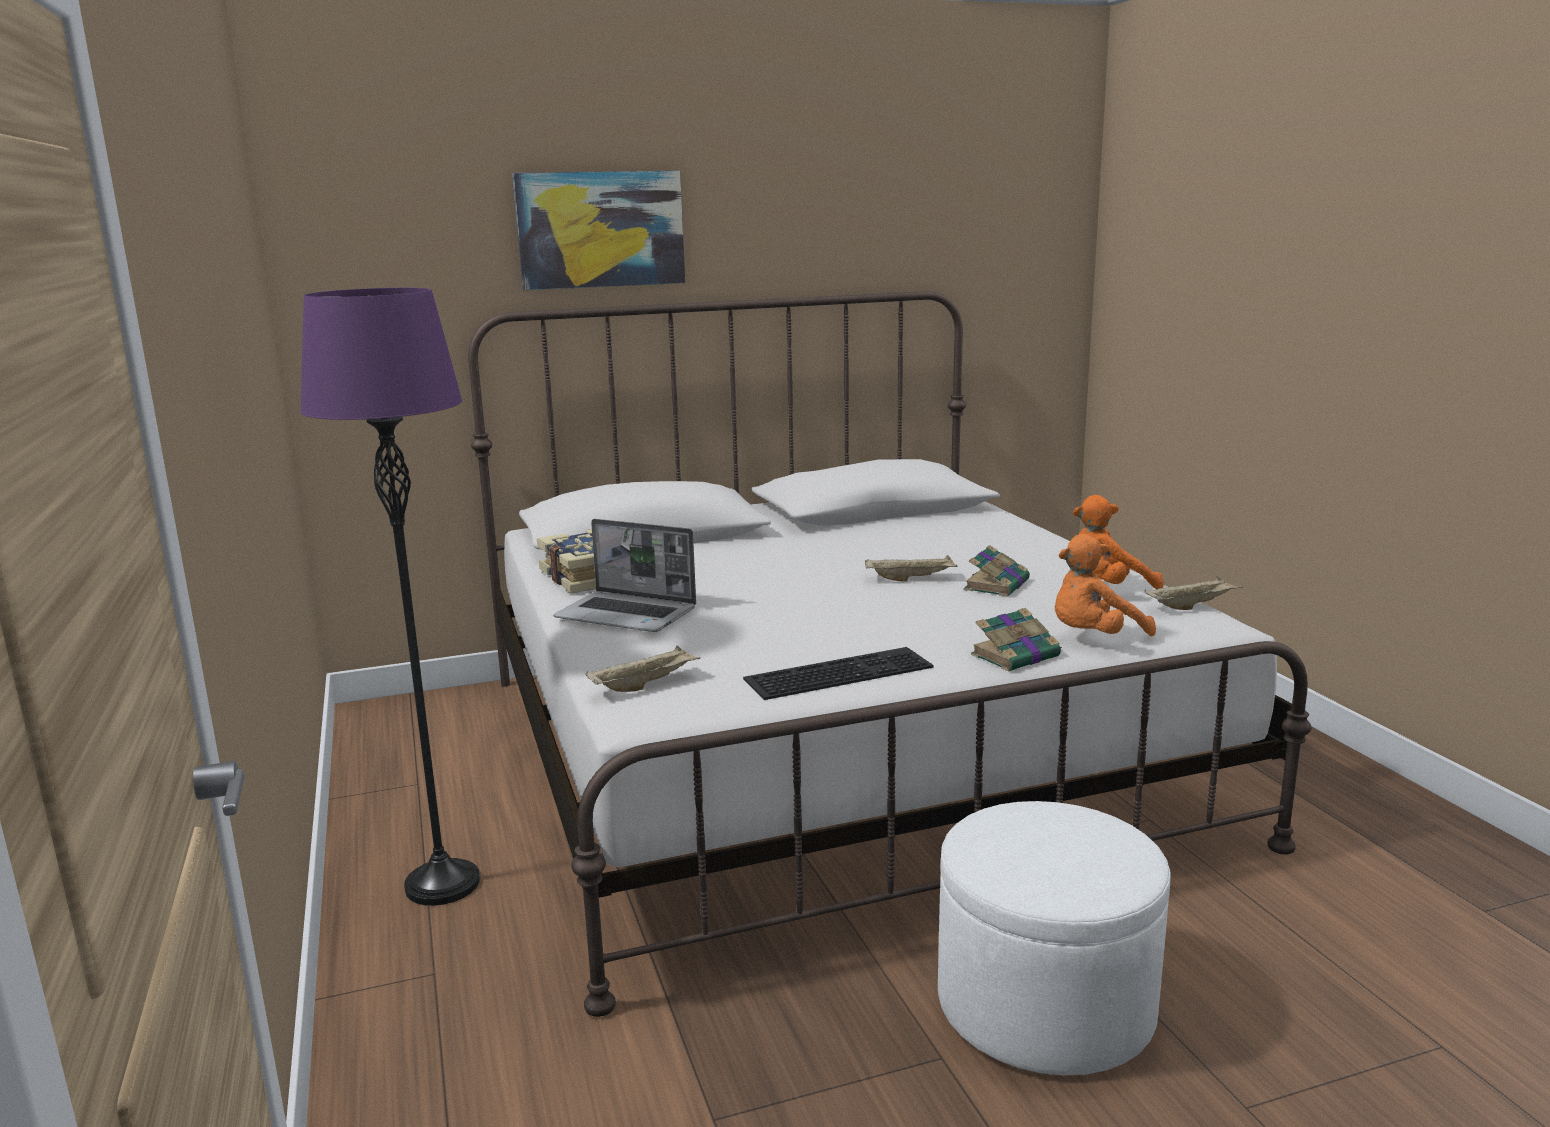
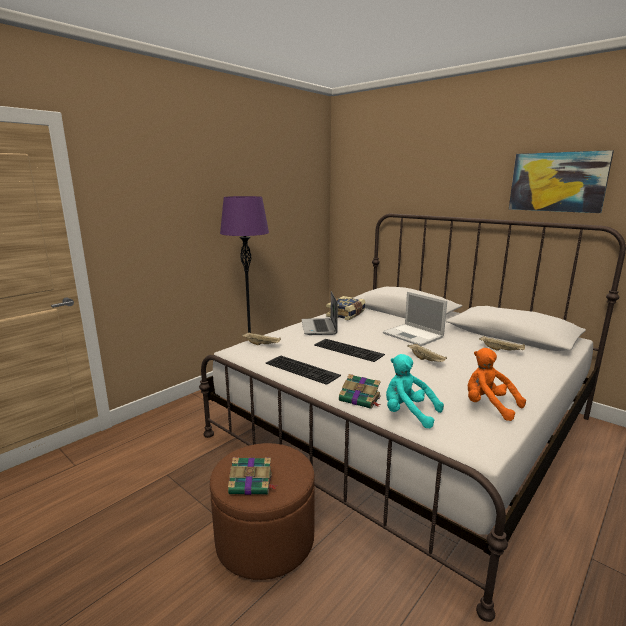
camera: 60 degrees right, 0 degrees up
(600, 229) = (432, 182): picture -> picture (557, 182)
(791, 559) = (414, 335): none -> laptop
(791, 616) = (349, 349): none -> keyboard
(997, 584) = (449, 378): book -> book (252, 484)
(1045, 1005) = (265, 539): white ottoman -> brown ottoman
(1093, 637) = (408, 413): orange plush toy -> turquoise plush toy
(1191, 606) = (501, 435): beige tray -> beige tray (501, 350)

